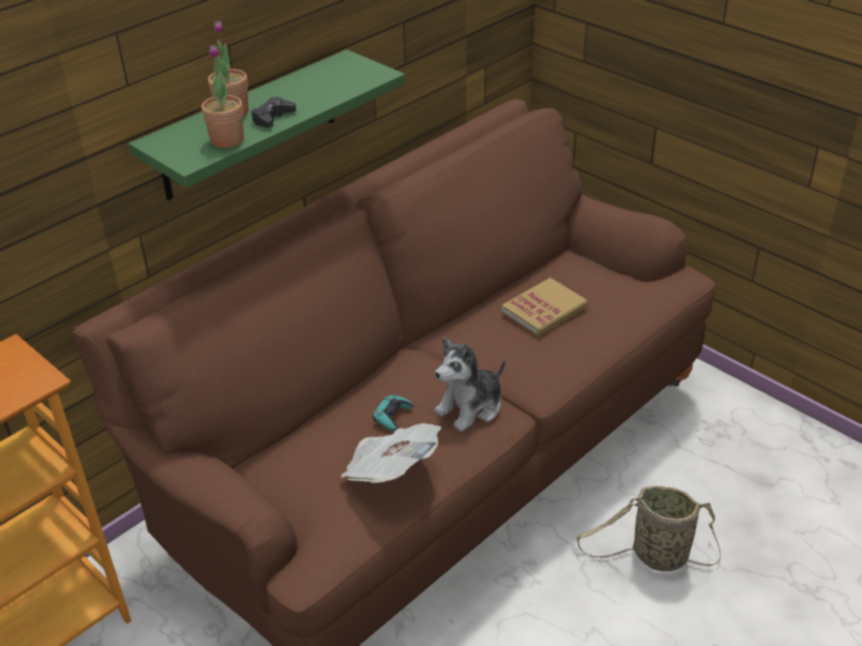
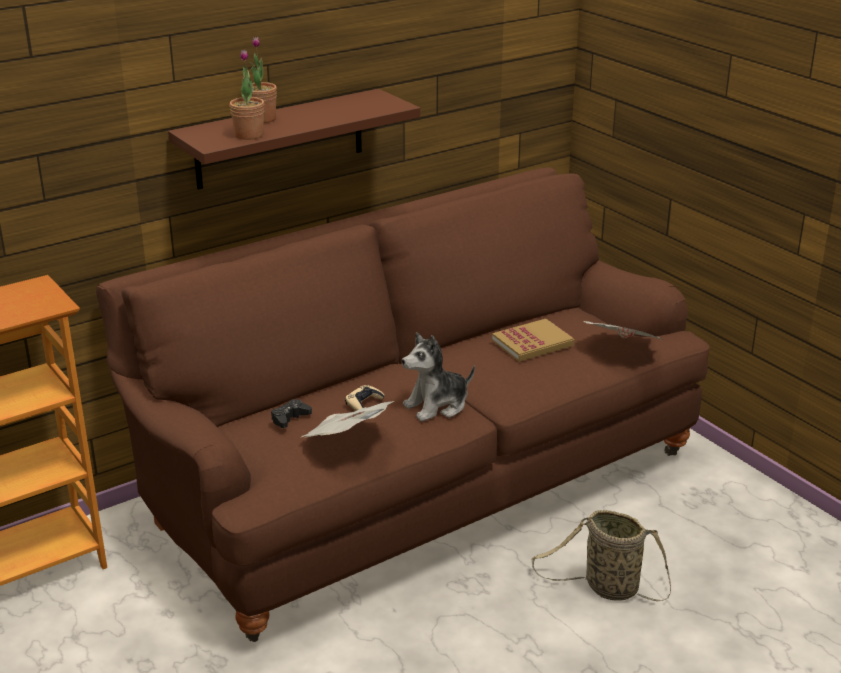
camera: 10 degrees right, 10 degrees down
(249, 126) = (280, 139): green shelf -> brown shelf
(273, 118) = (293, 125): black game controller -> black game controller (290, 418)
(392, 416) = (363, 402): turquoise game controller -> beige game controller
(637, 304) = (624, 350): none -> newspaper

